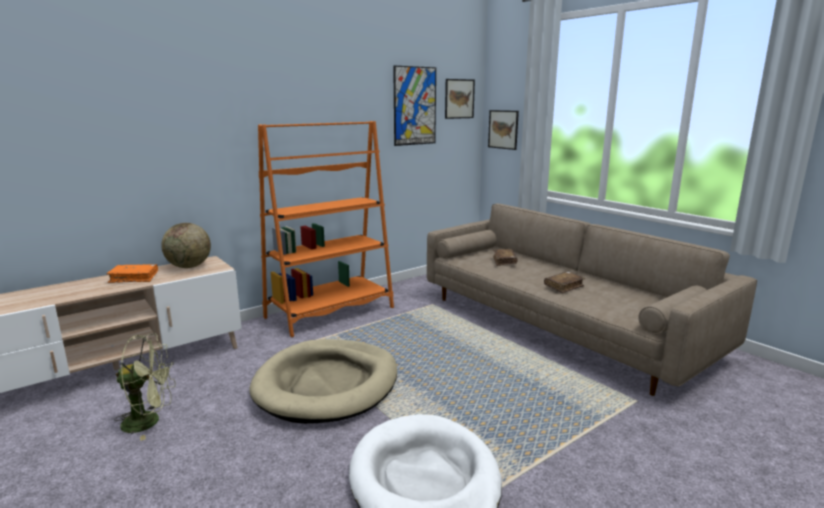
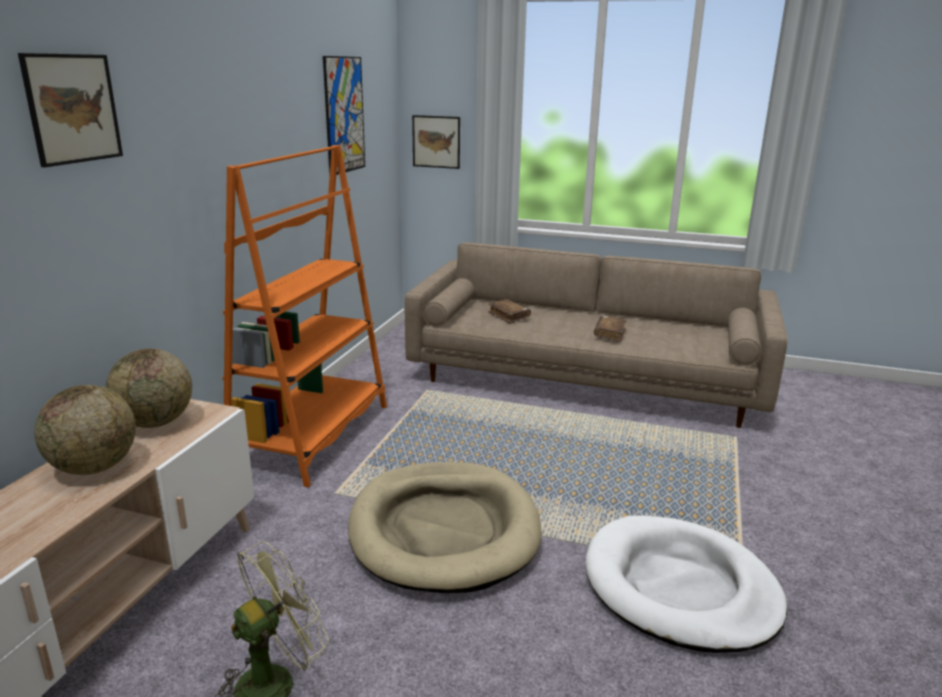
camera: 35 degrees left, 5 degrees up
(134, 278) = (94, 467): orange book -> globe
(459, 99) = (380, 101): picture -> picture (73, 108)

